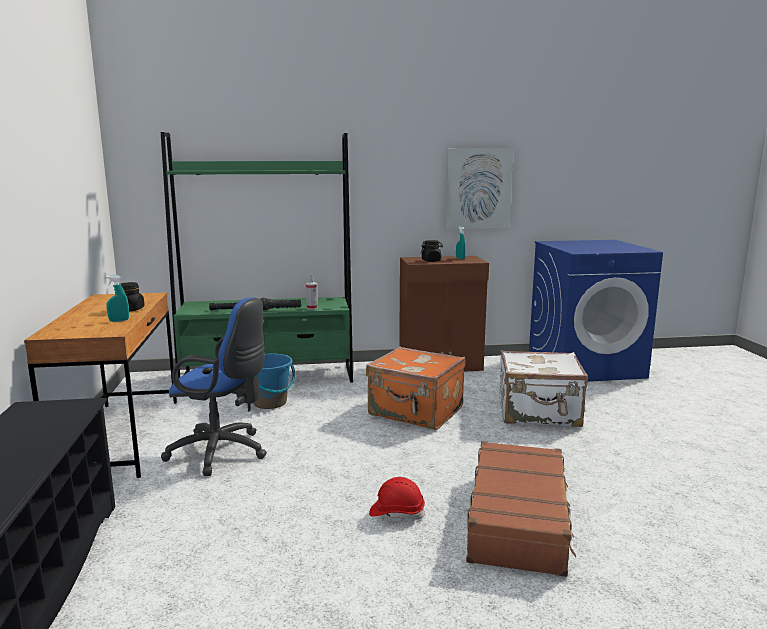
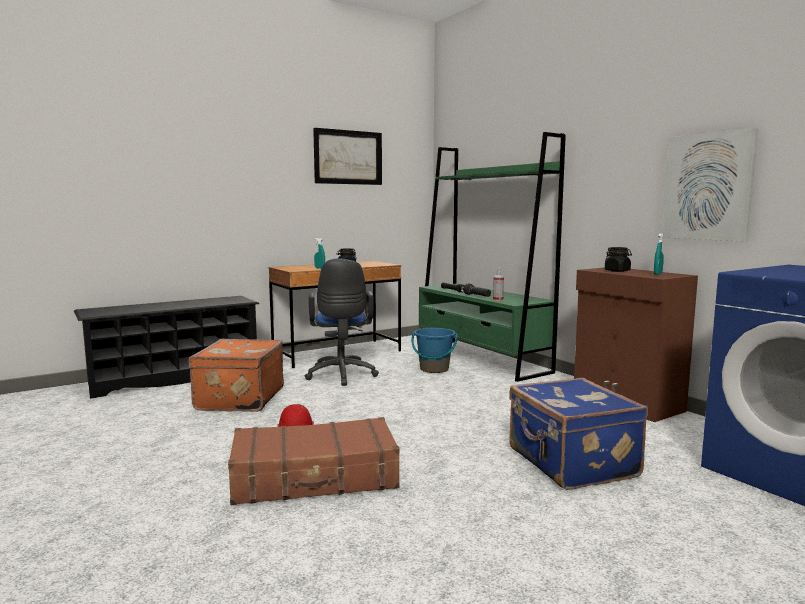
camera: 65 degrees right, 5 degrees down
(54, 142) = (348, 157): none -> picture
(416, 412) = (485, 412): orange suitcase -> orange suitcase (238, 399)
(539, 413) = (570, 463): white suitcase -> blue suitcase

